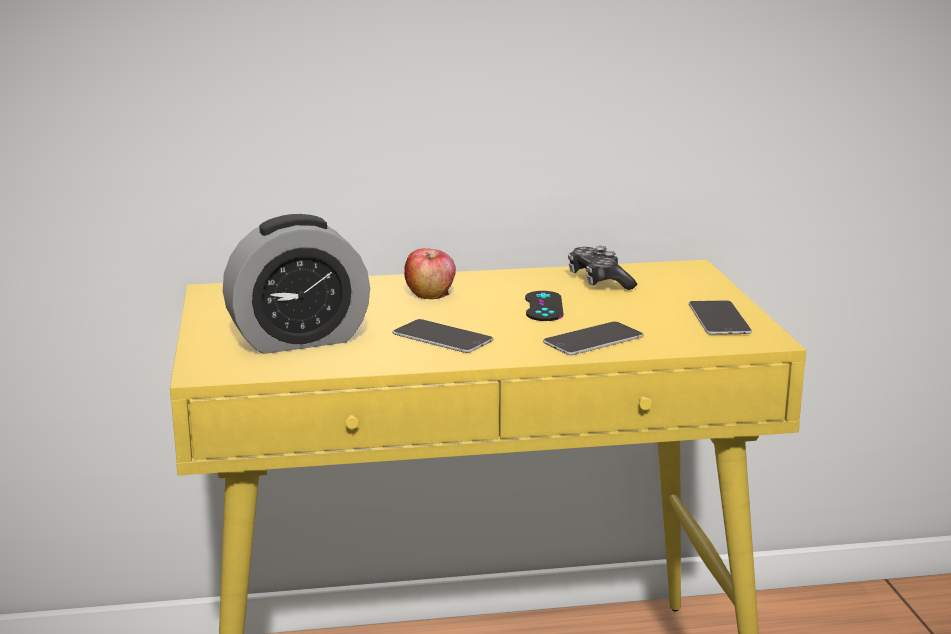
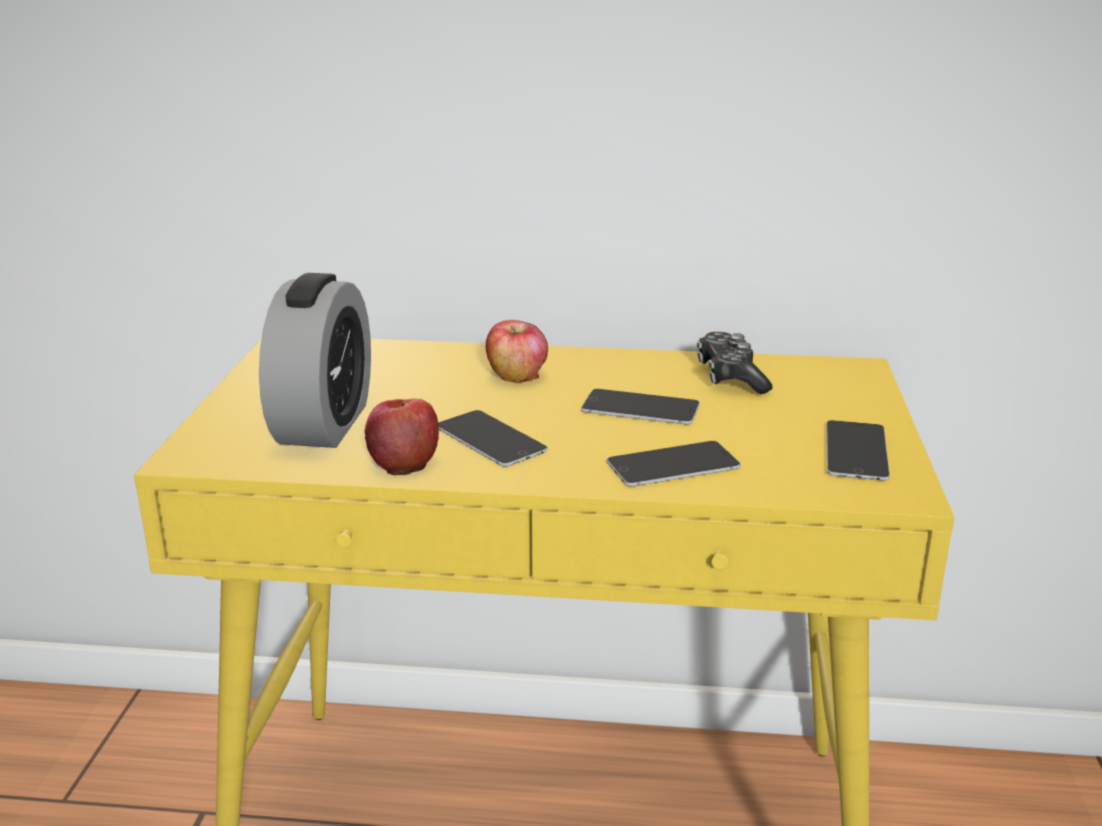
camera: 15 degrees right, 5 degrees up
(299, 340) = (324, 423): alarm clock -> alarm clock turned 75 degrees counterclockwise
(386, 357) = (403, 461): none -> apple
(543, 306) = (640, 407): black game controller -> phone

